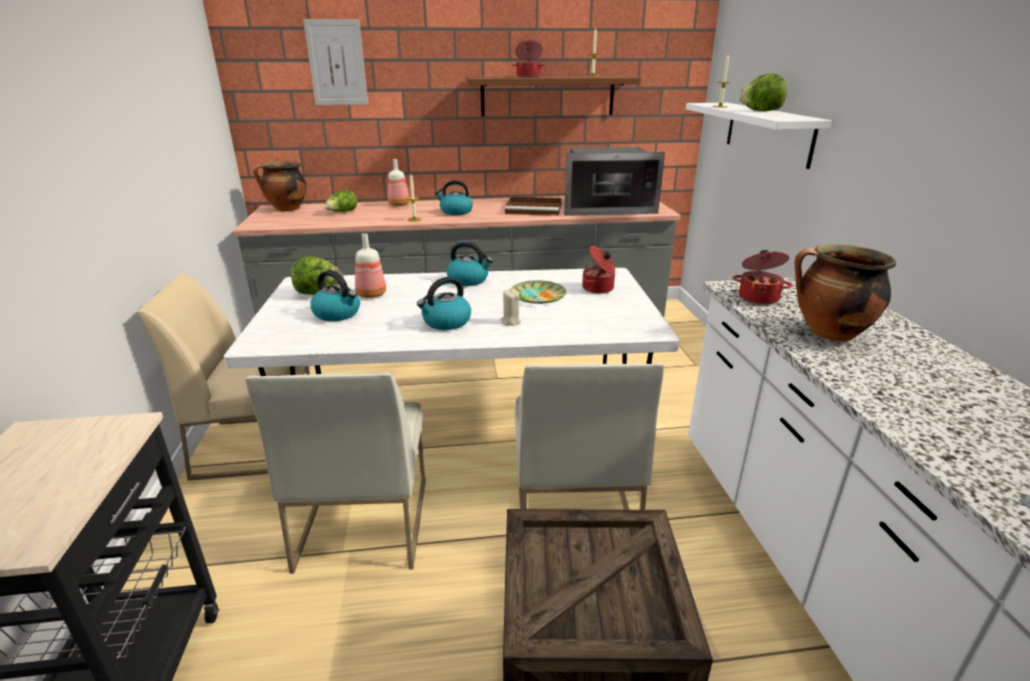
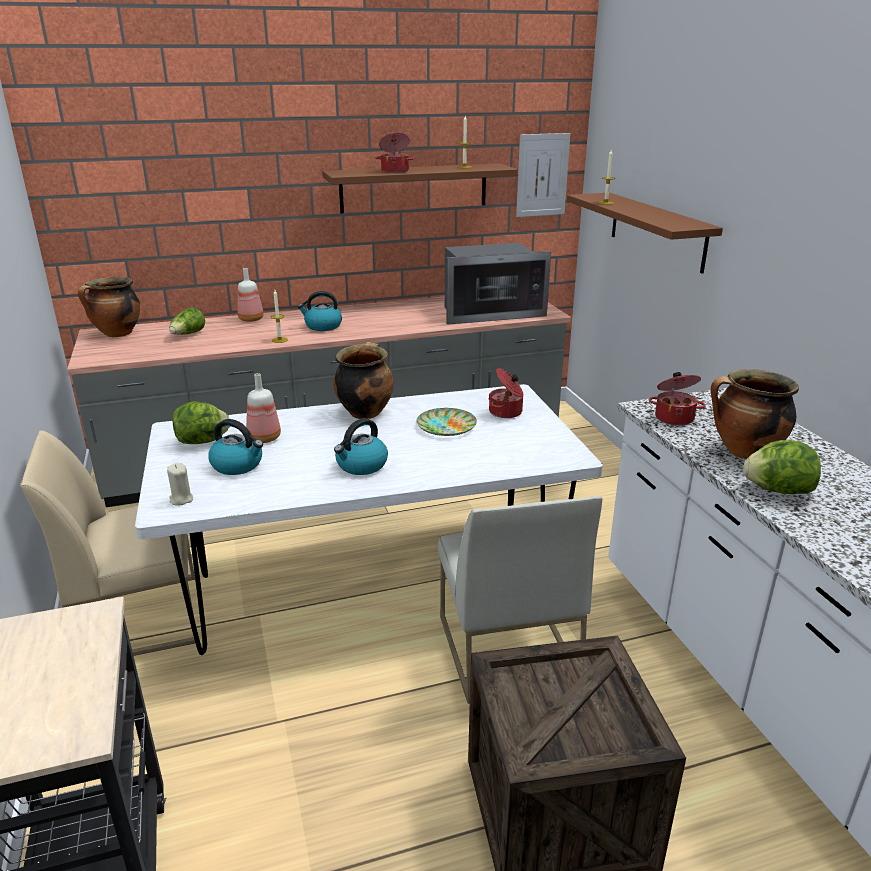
camera: 10 degrees left, 0 degrees up
(337, 63) = (170, 160): picture -> picture (542, 175)
(363, 522) = (288, 688): white chair -> none
(469, 280) = (365, 412): kettle -> cooking pot
(510, 321) = (428, 459): beige candle -> beige candle (181, 499)
(535, 209) = (411, 317): brown tray -> none
(761, 111) = (649, 211): lettuce -> lettuce (777, 490)
(768, 132) = (656, 230): white shelf -> brown shelf

